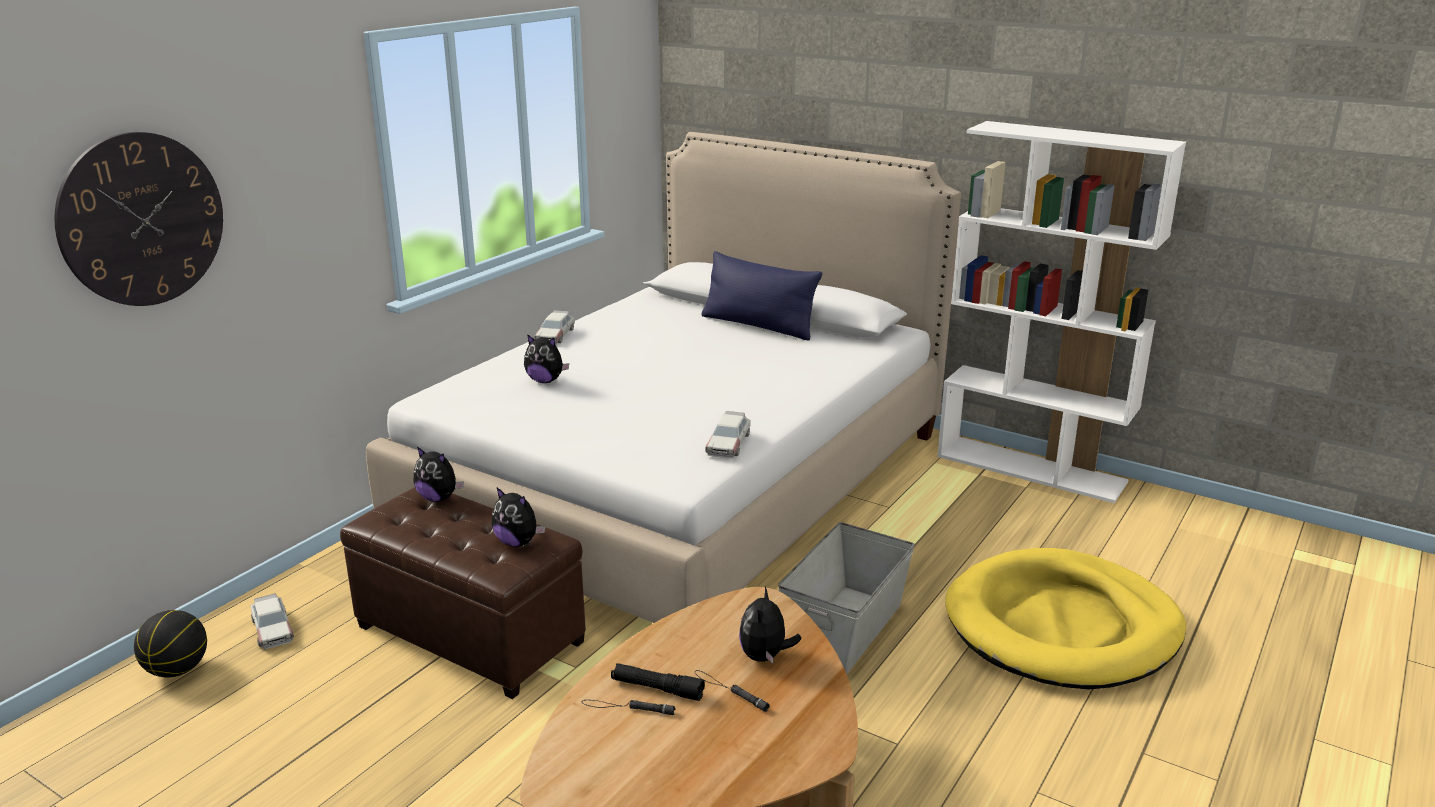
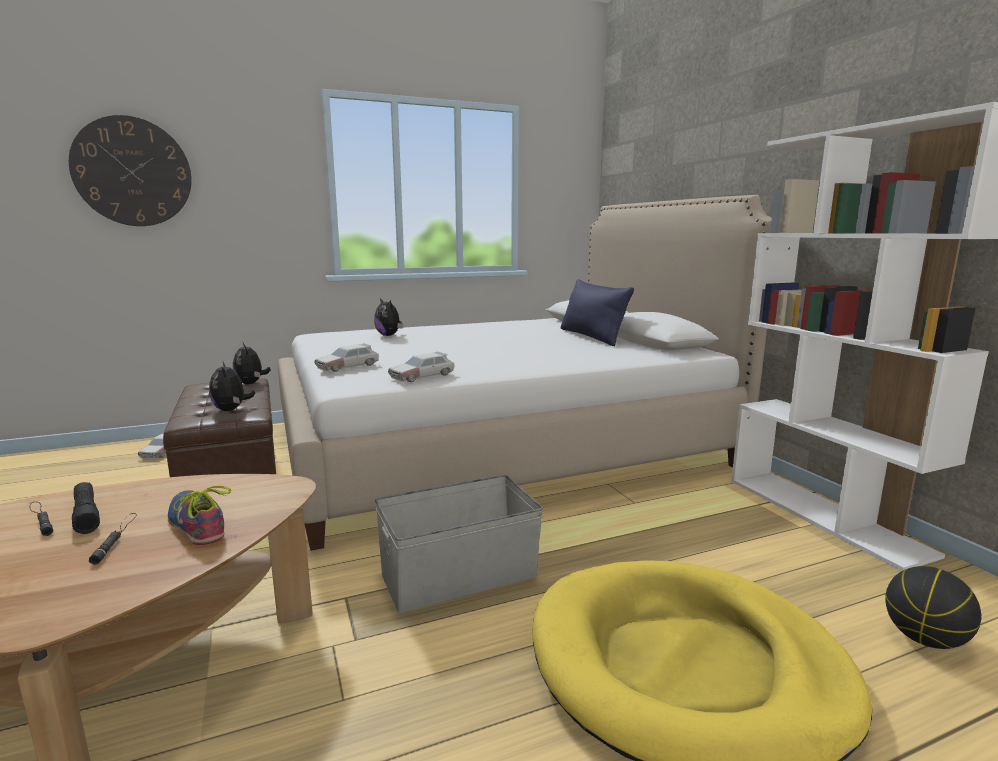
camera: 35 degrees right, 10 degrees down
(177, 670) = (97, 455): basketball -> basketball (925, 639)
(555, 335) = (449, 324): toy car -> toy car (348, 366)
(765, 656) = (197, 524): plush toy -> shoe

